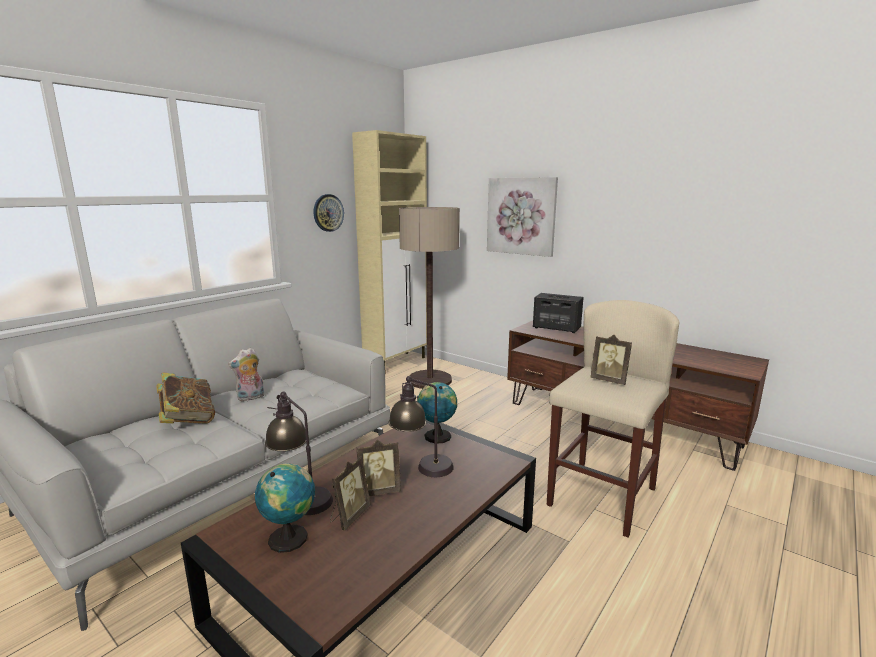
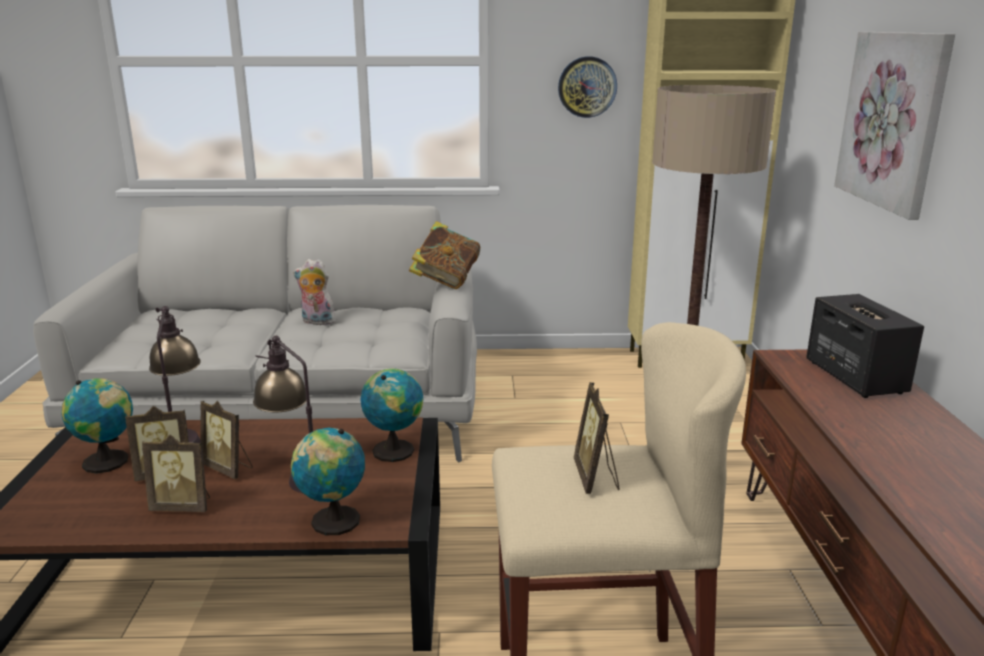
camera: 50 degrees right, 5 degrees up
(188, 420) = (235, 322): book -> book (446, 281)
(404, 520) = (183, 506): none -> picture frame
(488, 476) = (332, 522): none -> globe

